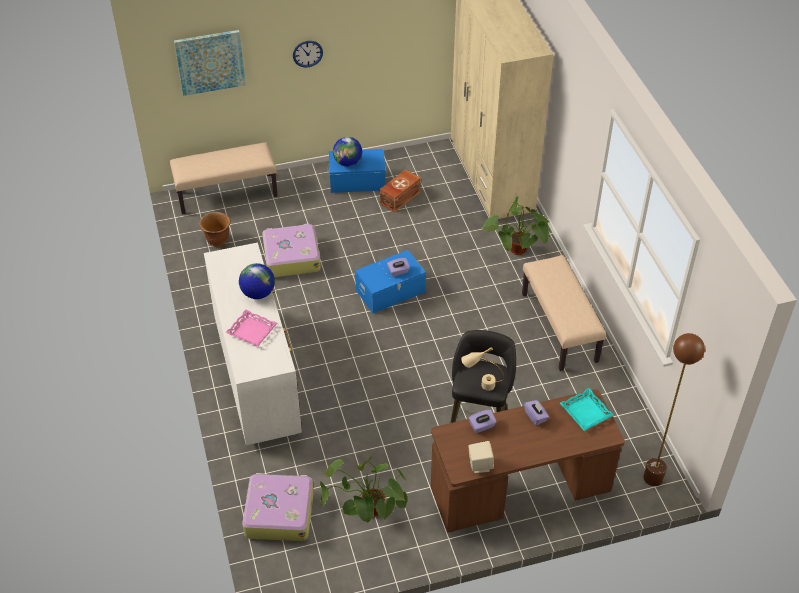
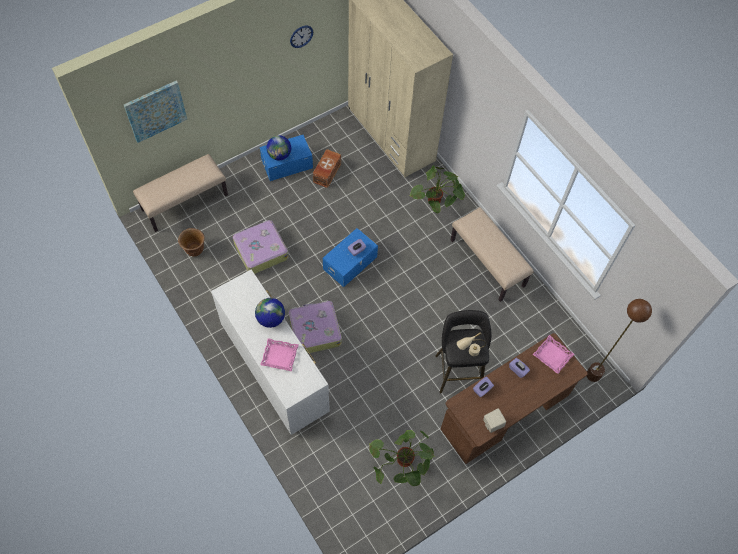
camera: 20 degrees left, 15 degrees up
(279, 513) = (336, 484): suitcase -> suitcase (314, 330)
(307, 53) = (234, 80): wall clock -> wall clock (301, 36)
(586, 412) = (552, 355): turquoise tray -> pink tray

